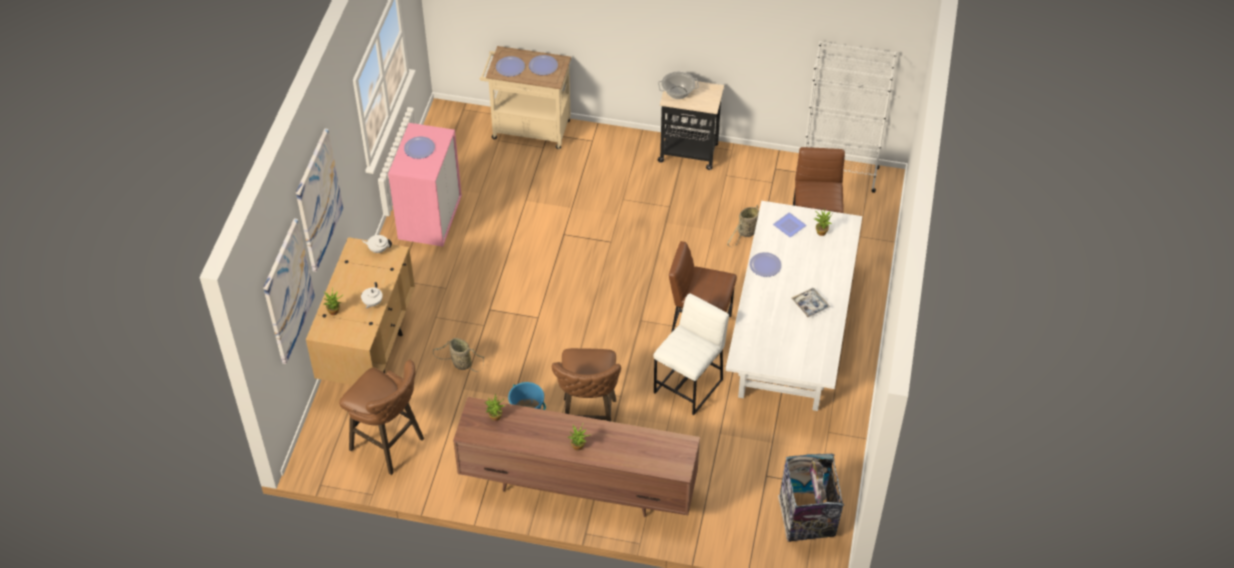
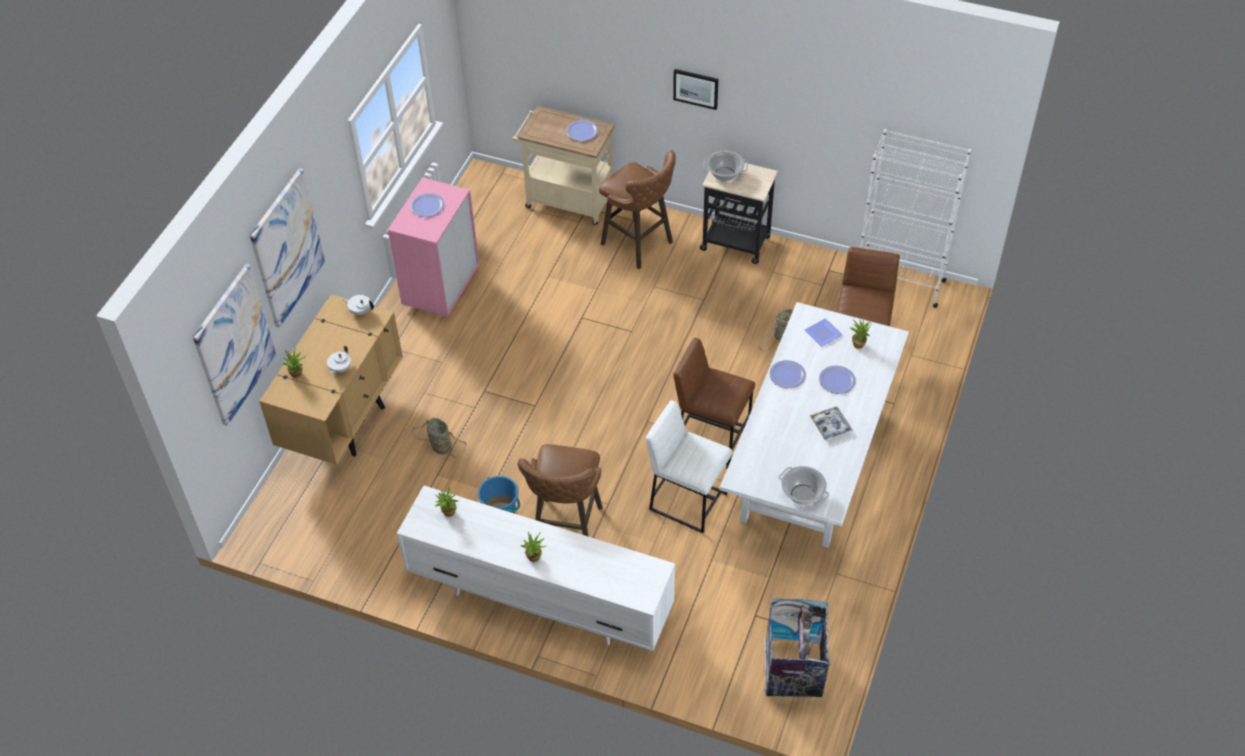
camera: 10 degrees right, 0 degrees up
(389, 445) = (344, 529): brown stool -> brown stool (639, 245)
(510, 67) = (546, 129): plate -> plate (837, 380)
(577, 488) = (538, 602): brown cabinet -> white cabinet
(647, 19) = (696, 88): none -> picture
(689, 385) = (687, 501): white chair -> white chair turned 105 degrees counterclockwise
(797, 366) = (802, 494): none -> cooking pot

